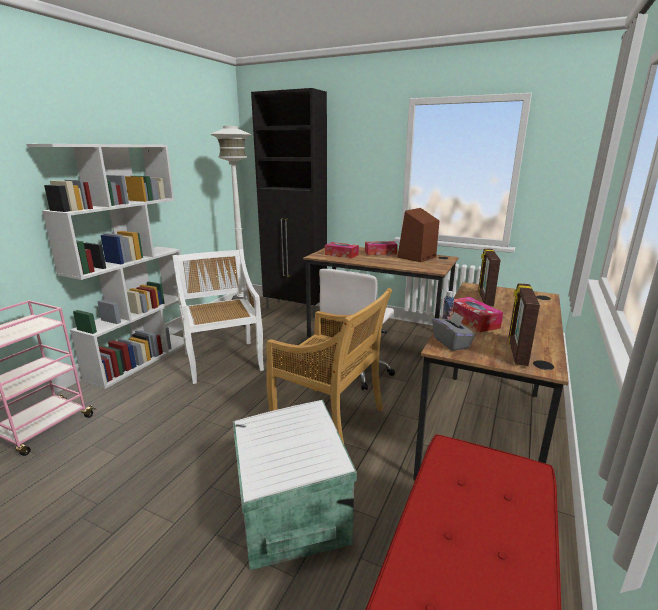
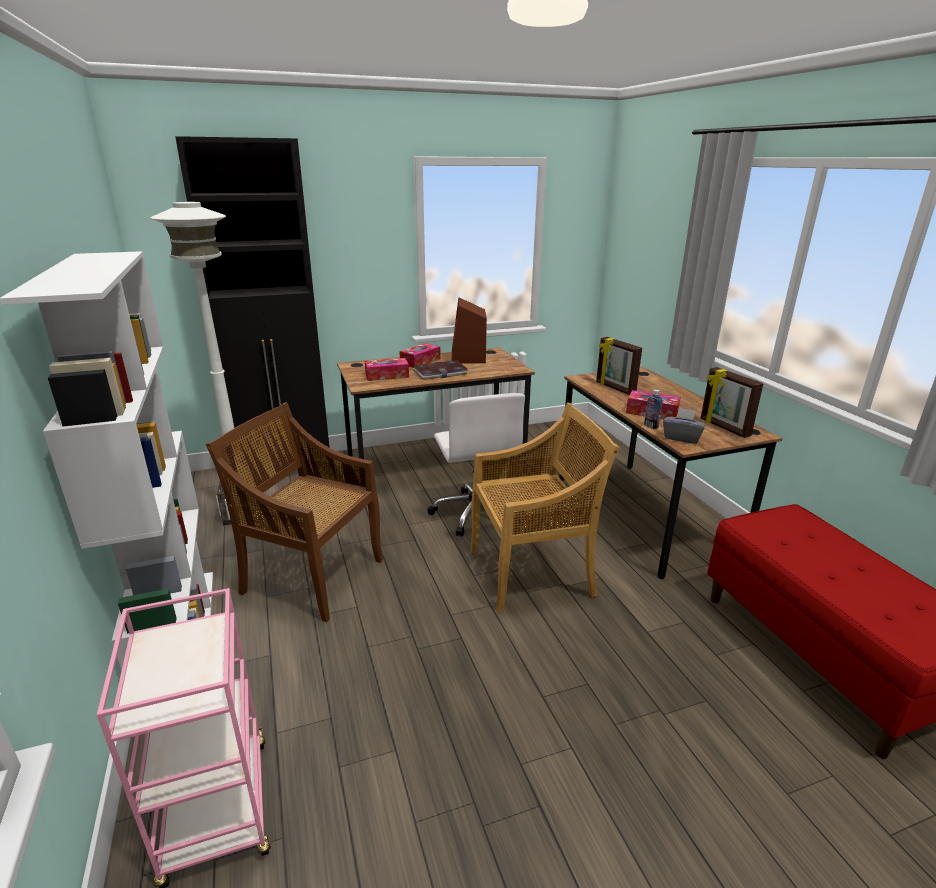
camera: 45 degrees left, 5 degrees up
(223, 360) = (311, 575): white chair -> brown chair
(289, 510) = (629, 663): white storage box -> none
(376, 260) = (440, 372): none -> book

